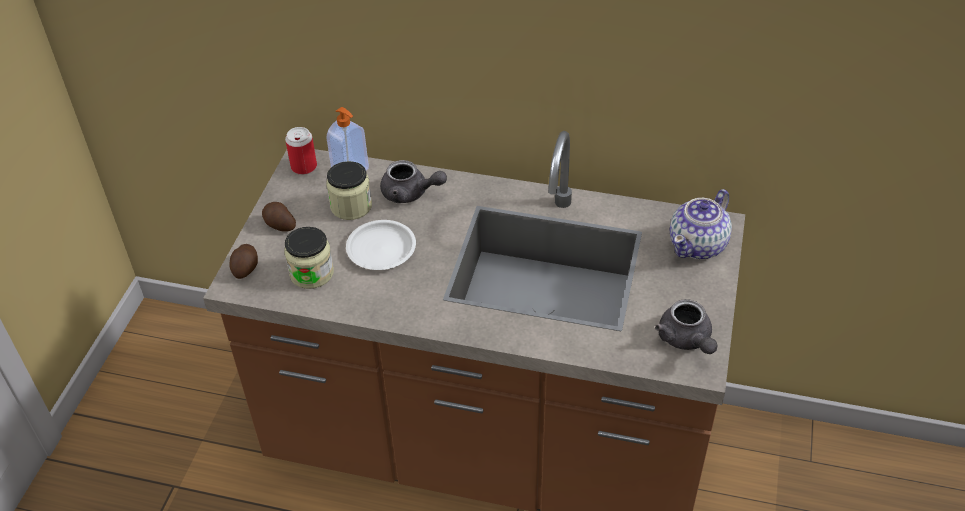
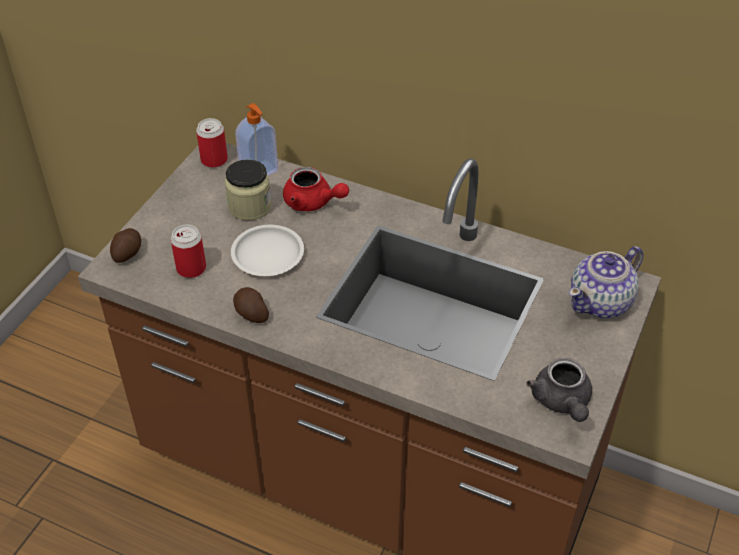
camera: 10 degrees right, 0 degrees up
(279, 225) = (173, 215): potato -> potato (251, 313)
(311, 273) = (191, 268): jar -> can
(410, 193) = (313, 202): grey teapot -> red teapot

